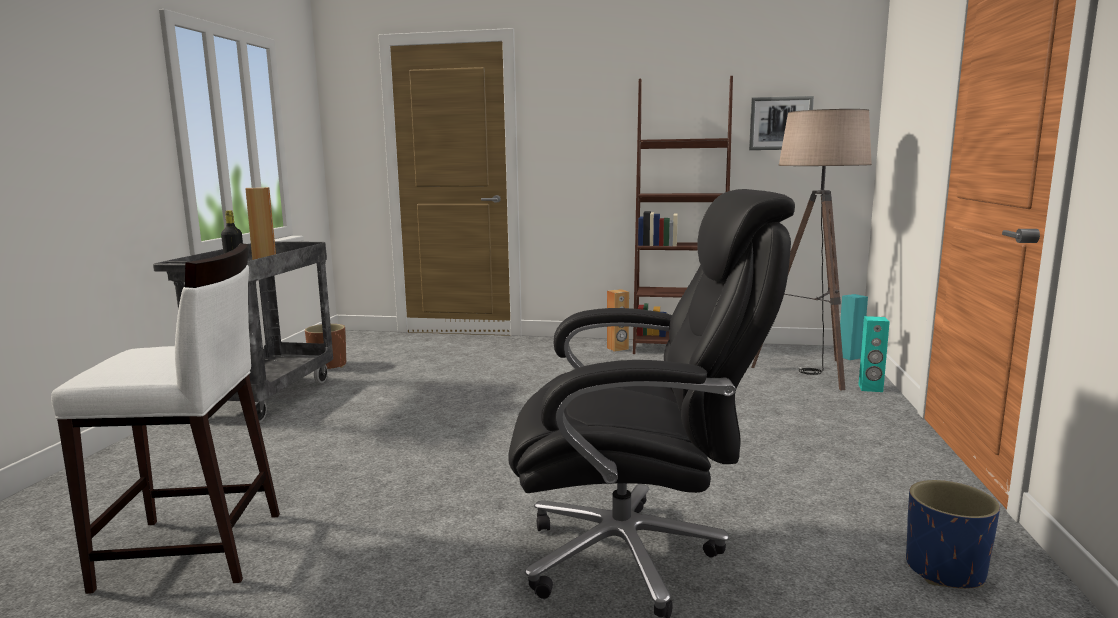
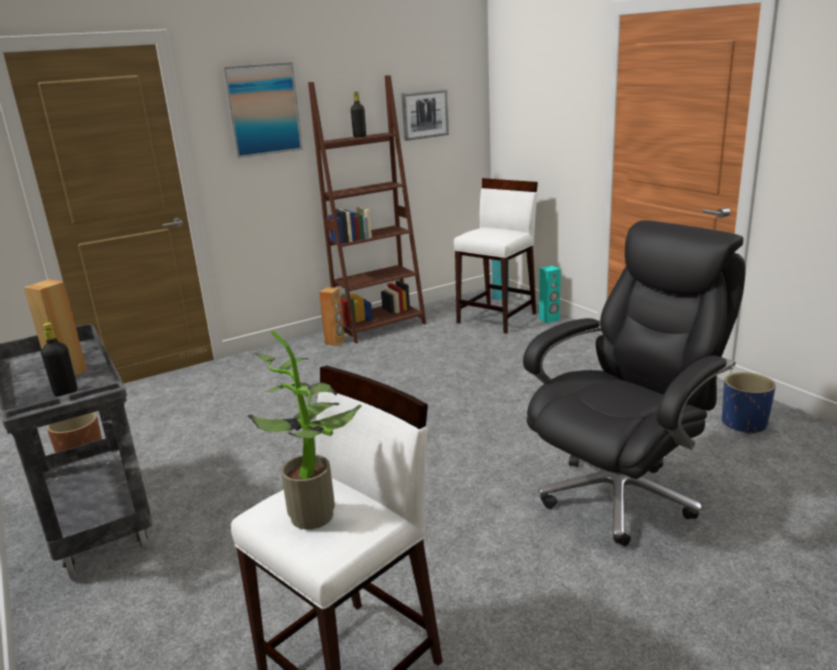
camera: 40 degrees left, 10 degrees up
(150, 357) = (318, 512): none -> potted plant
(591, 104) = (263, 109): none -> picture
(686, 138) = (359, 136): none -> black bottle
(810, 372) = (497, 318): floor lamp -> white stool

